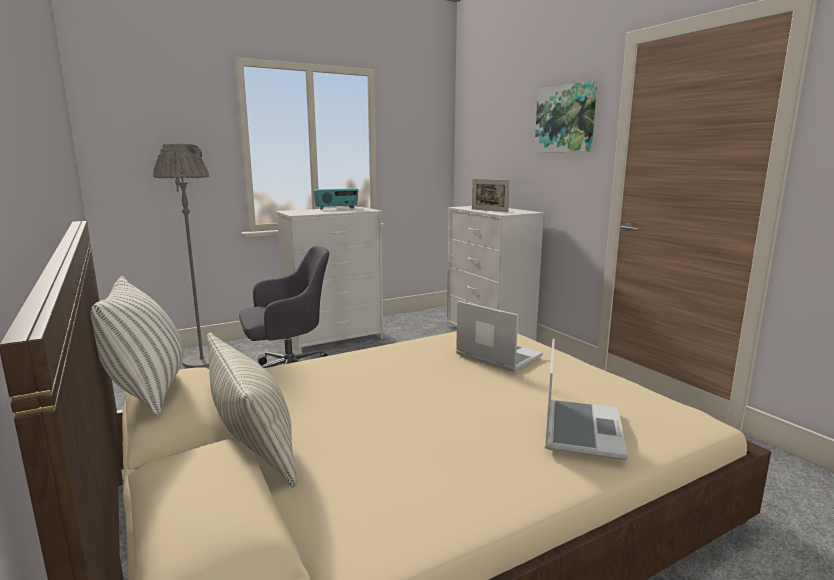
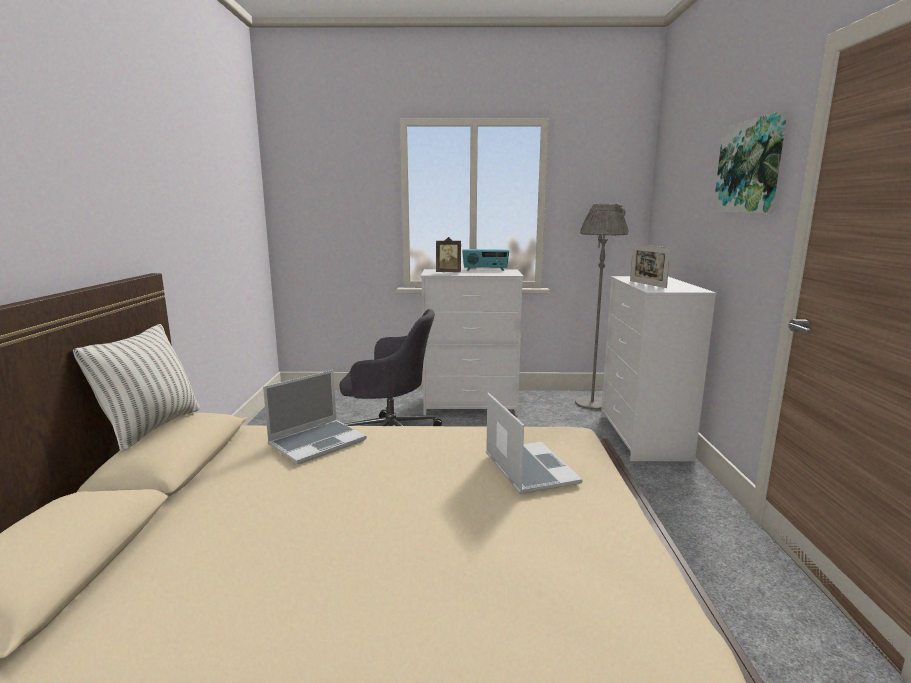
camera: 30 degrees right, 0 degrees up
(202, 360) = (341, 404): grey floor lamp -> grey floor lamp (592, 403)
(253, 444) = (191, 499): pillow -> none
(310, 212) = (448, 273): none -> picture frame
(580, 429) = (487, 601): laptop -> laptop (318, 442)

